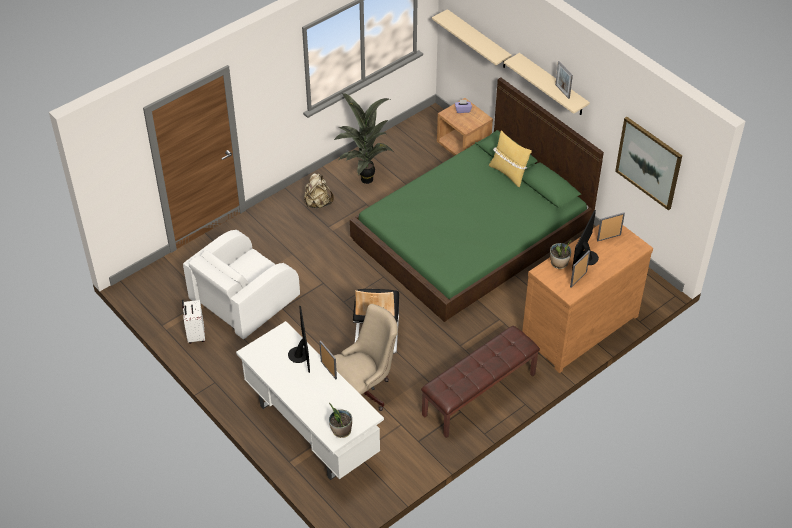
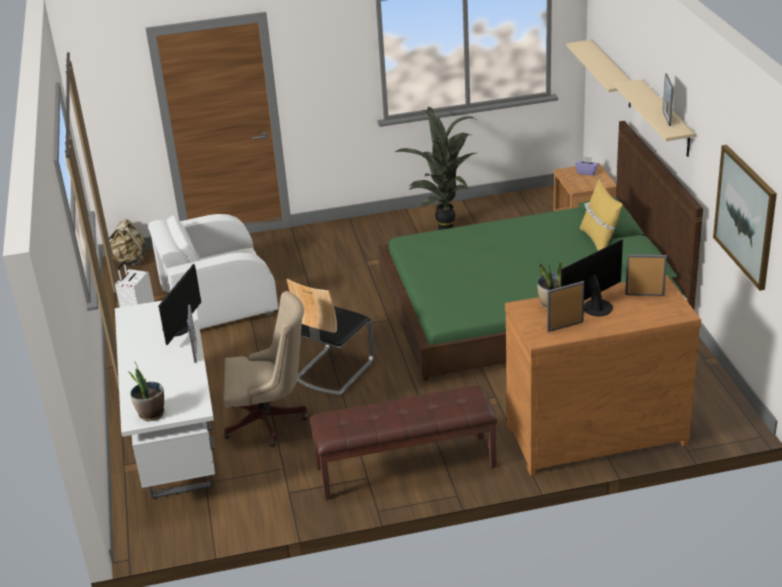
camera: 30 degrees right, 15 degrees down
(318, 203) = (373, 238): beige backpack -> beige backpack (129, 261)

